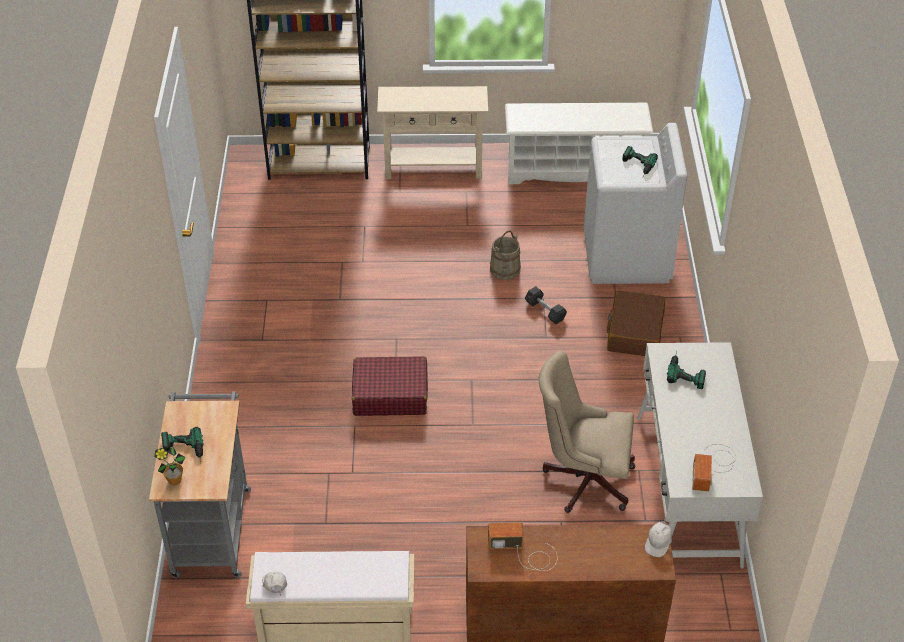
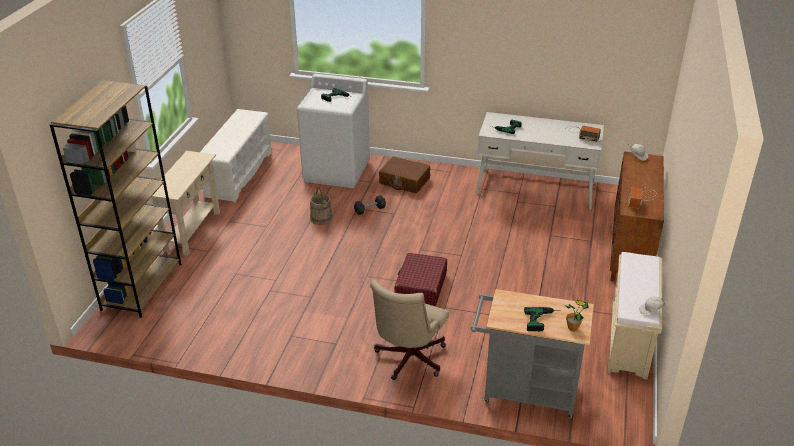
camera: 75 degrees left, 10 degrees down
(583, 478) = (518, 221): beige office chair -> beige office chair (408, 360)

